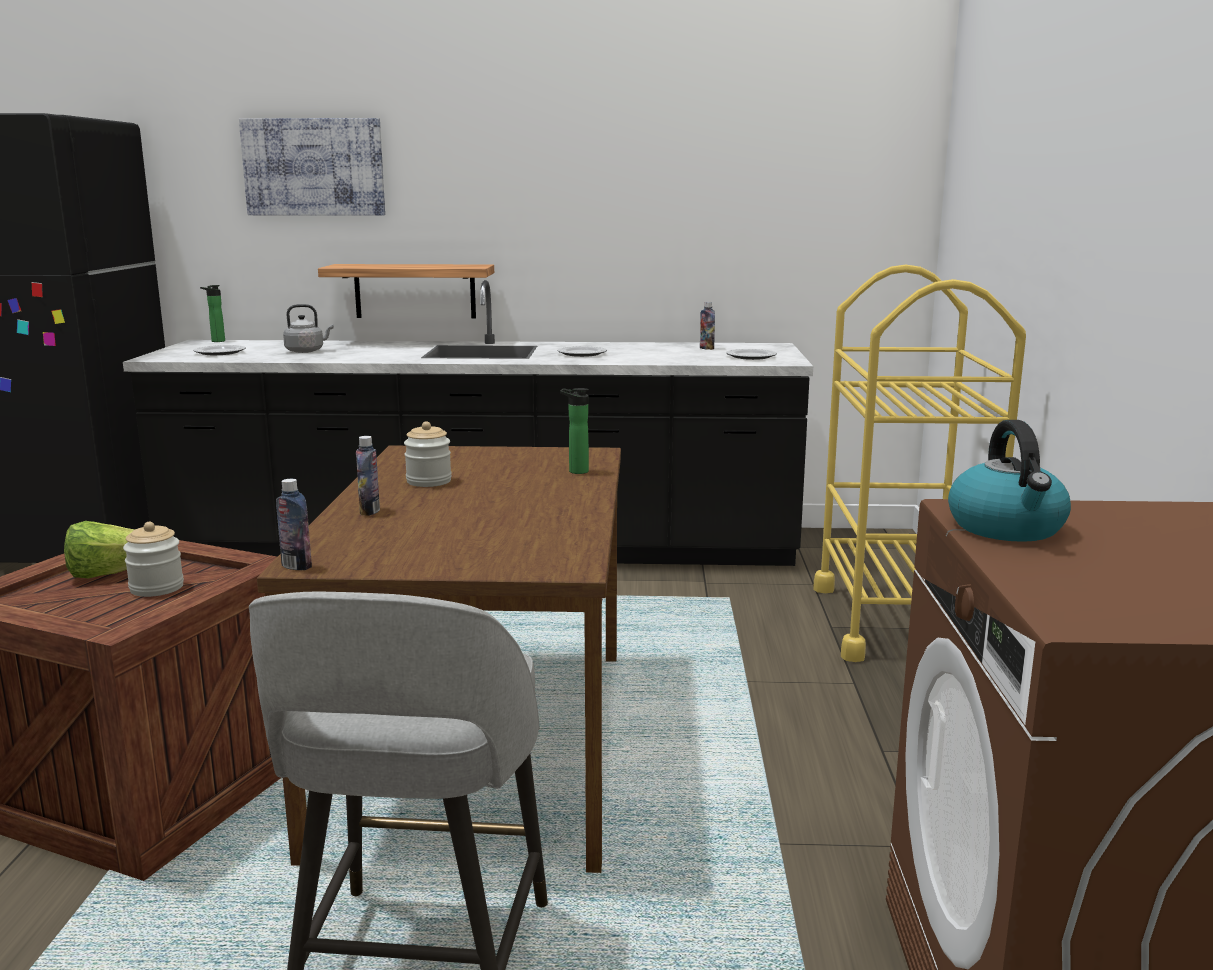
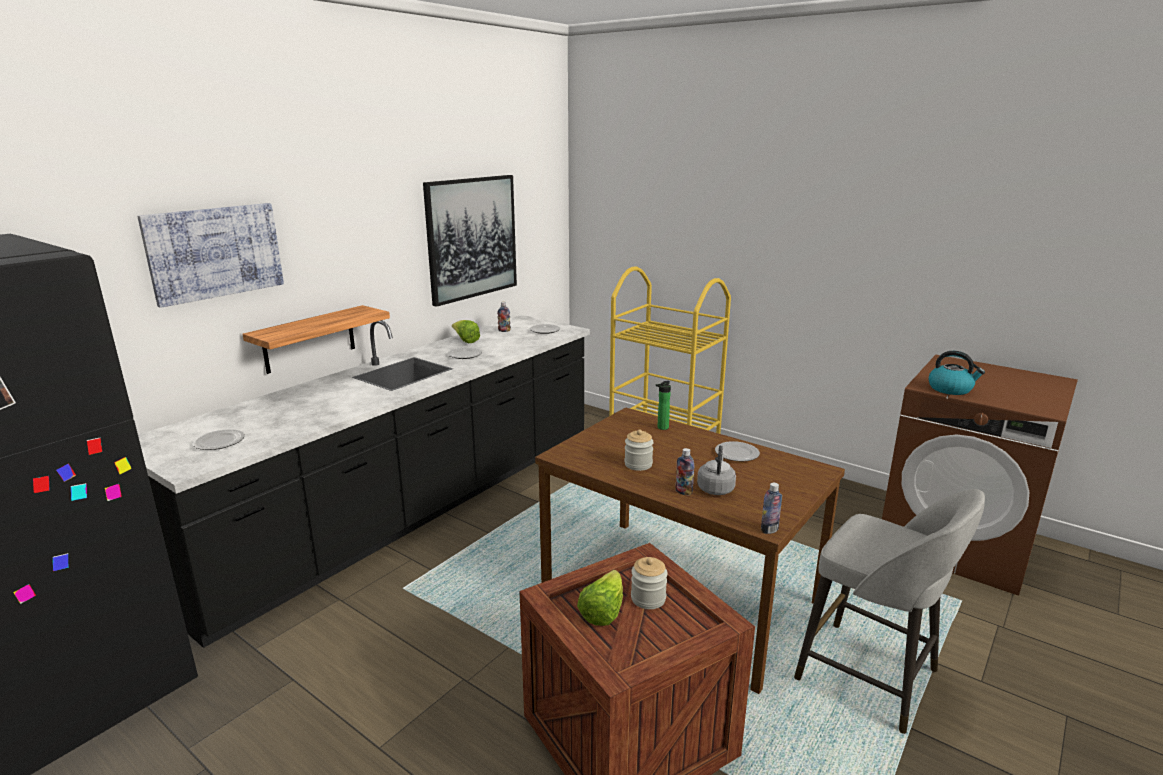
camera: 55 degrees left, 5 degrees up
(216, 341) = (153, 435): bottle -> none
(307, 351) = (286, 414): grey kettle -> grey kettle (715, 488)
(549, 516) = (736, 454): none -> plate
(632, 346) = (465, 341): none -> lettuce
(698, 201) = (471, 238): none -> picture

